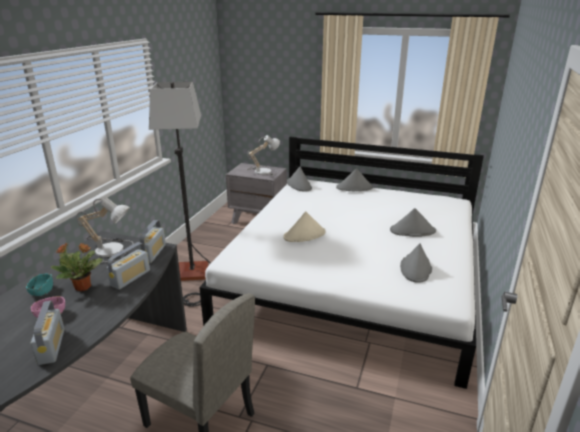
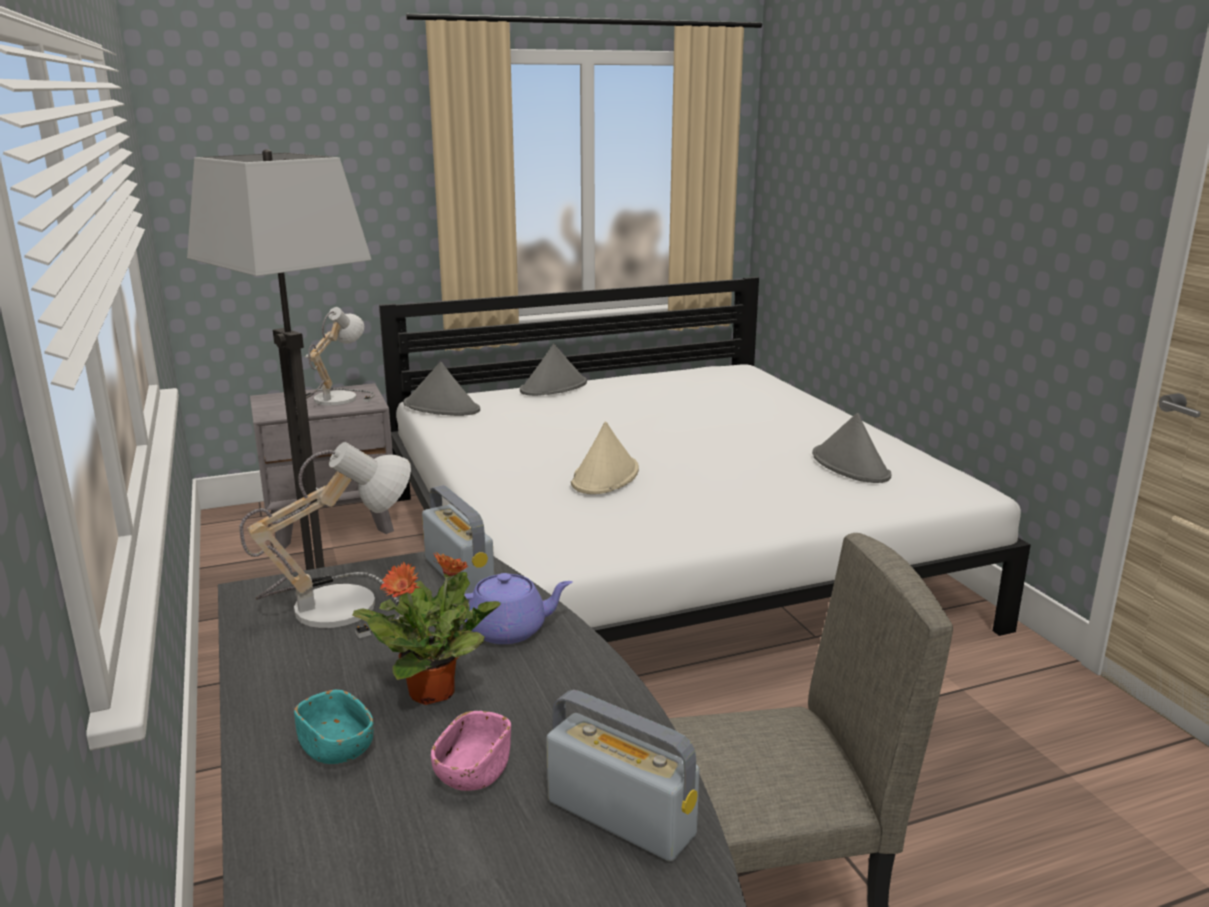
camera: 40 degrees left, 5 degrees down
(130, 278) = (509, 630): radio -> purple teapot
(412, 231) = (756, 421): grey hat -> none

